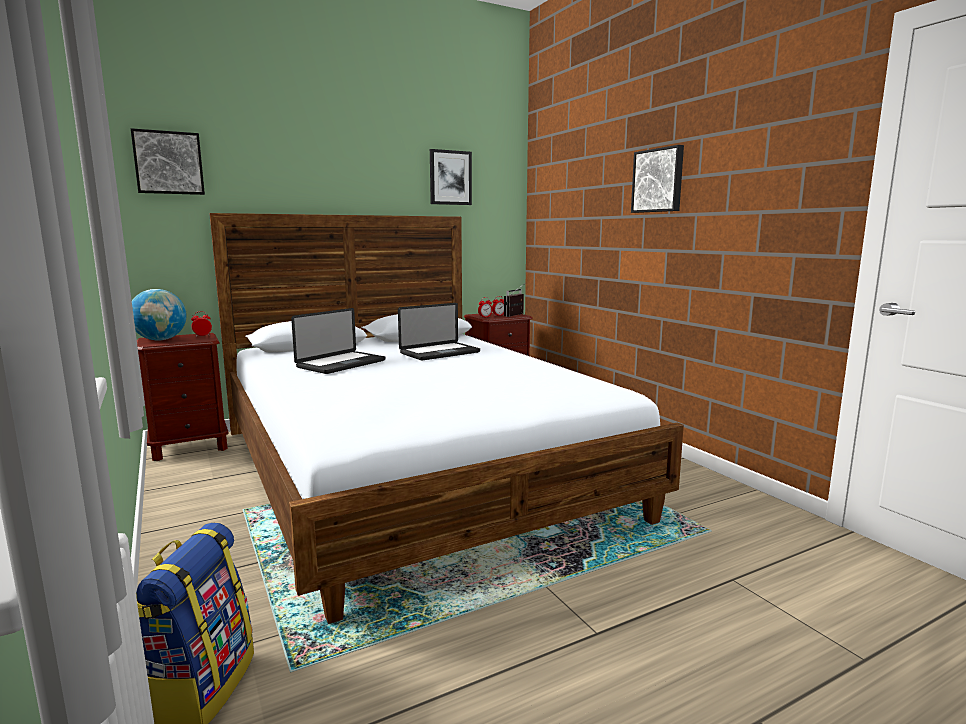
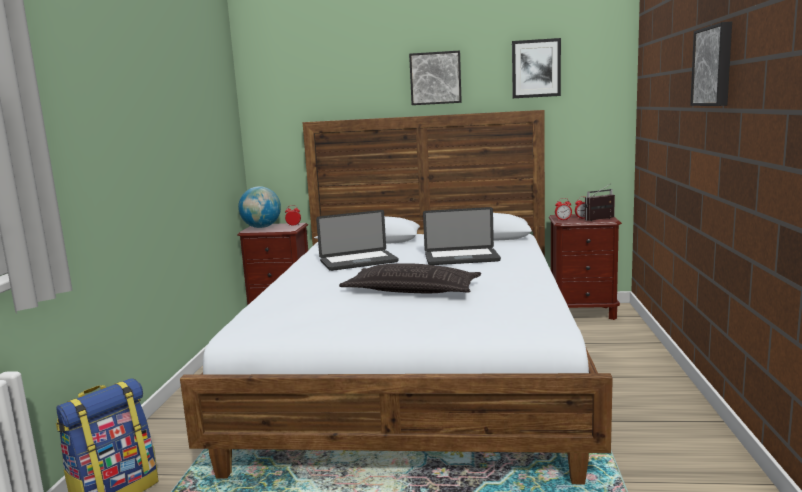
camera: 35 degrees right, 0 degrees up
(168, 163) = (276, 82): picture -> picture (435, 78)
(449, 381) = (412, 291): none -> pillow

